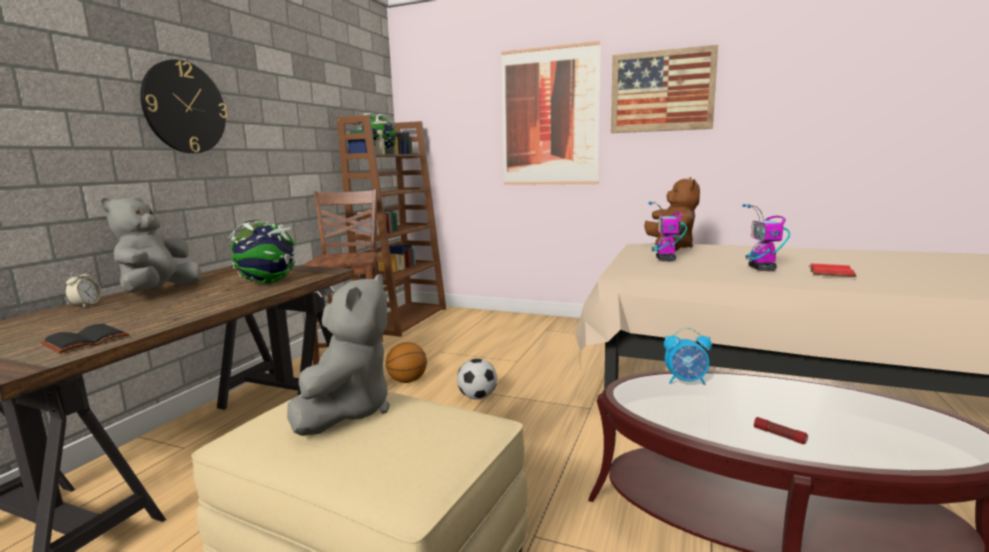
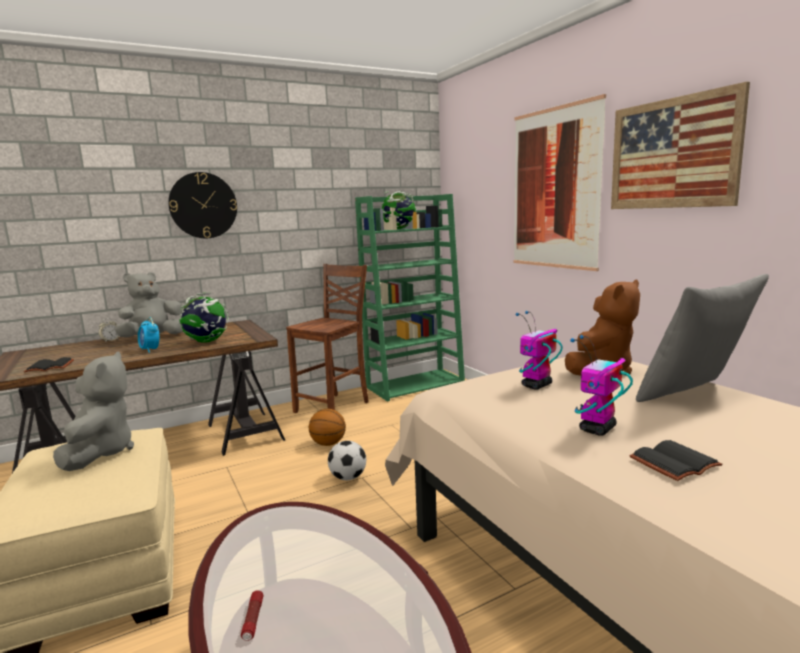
camera: 40 degrees right, 0 degrees up
(347, 411) = (100, 453): grey plush toy -> grey plush toy turned 60 degrees counterclockwise
(403, 319) = (415, 385): brown bookcase -> green bookcase
(686, 381) = (328, 530): alarm clock -> alarm clock (150, 350)
(747, 250) = (694, 394): none -> grey pillow
(832, 273) = (675, 464): red book -> black book

